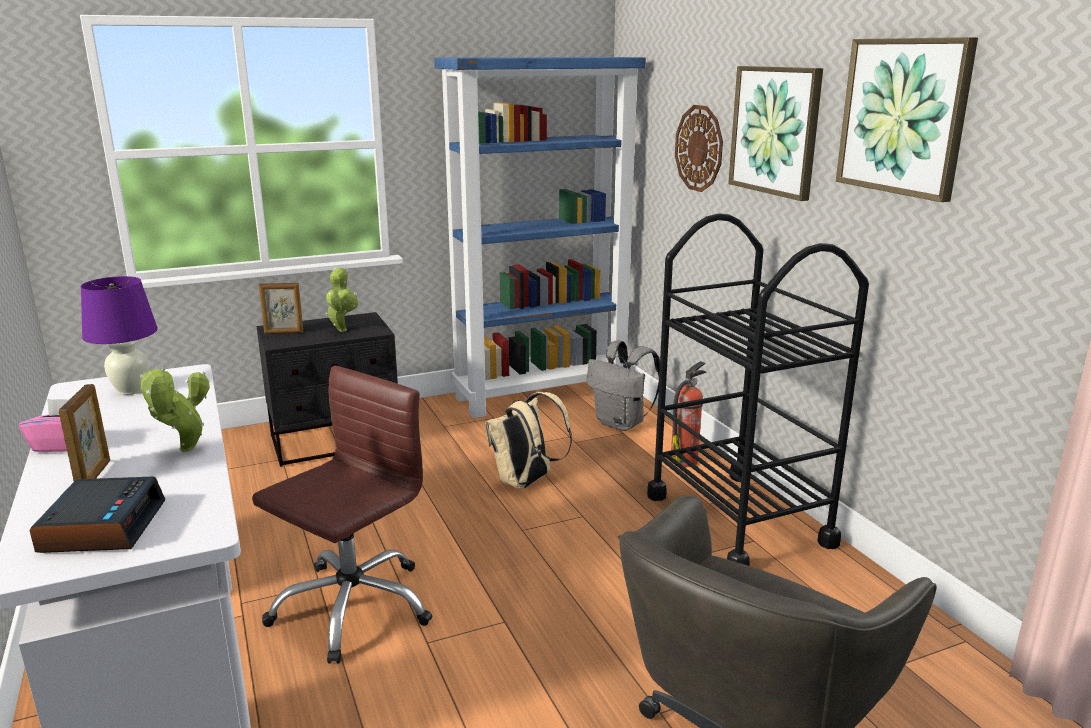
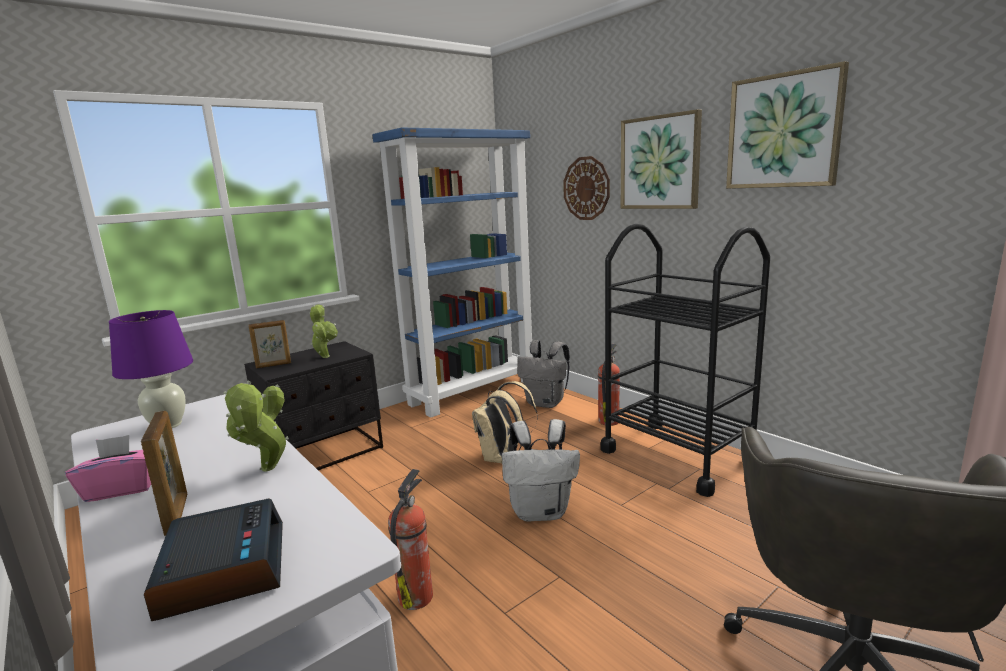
camera: 15 degrees left, 5 degrees down
(352, 606) = (416, 595): brown office chair -> fire extinguisher
(530, 551) = (541, 511): none -> white backpack

